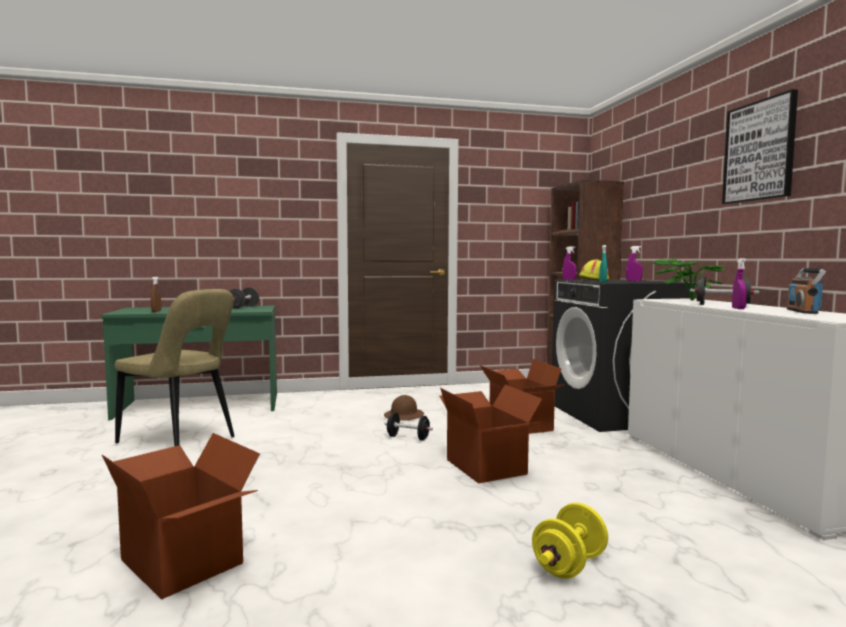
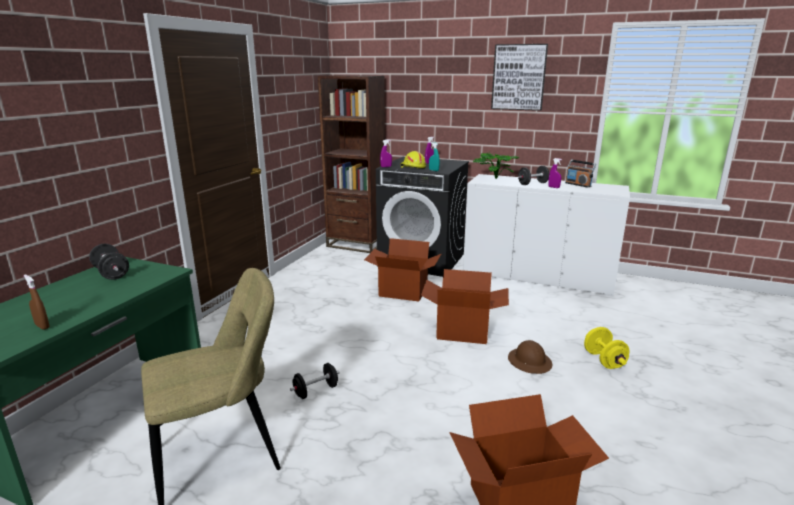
camera: 55 degrees left, 15 degrees up
(404, 416) = (323, 321): brown hard hat -> brown hard hat (529, 362)
(408, 438) = (376, 337): black dumbbell -> black dumbbell (316, 391)

